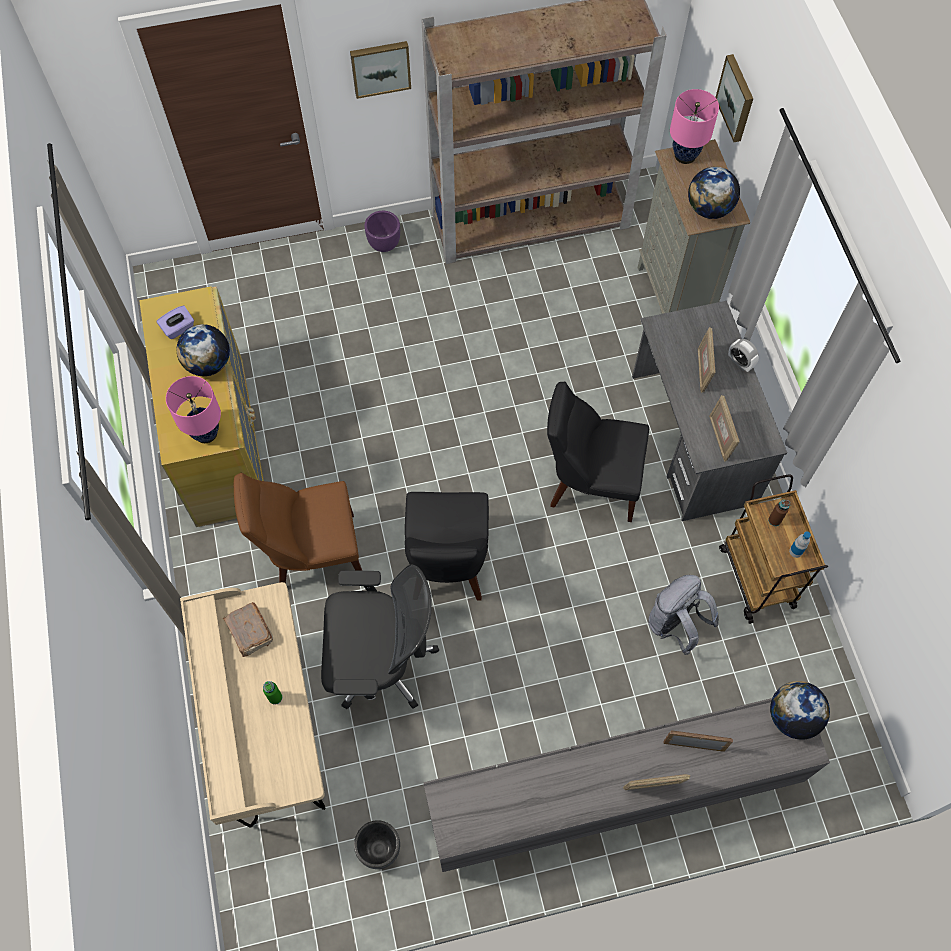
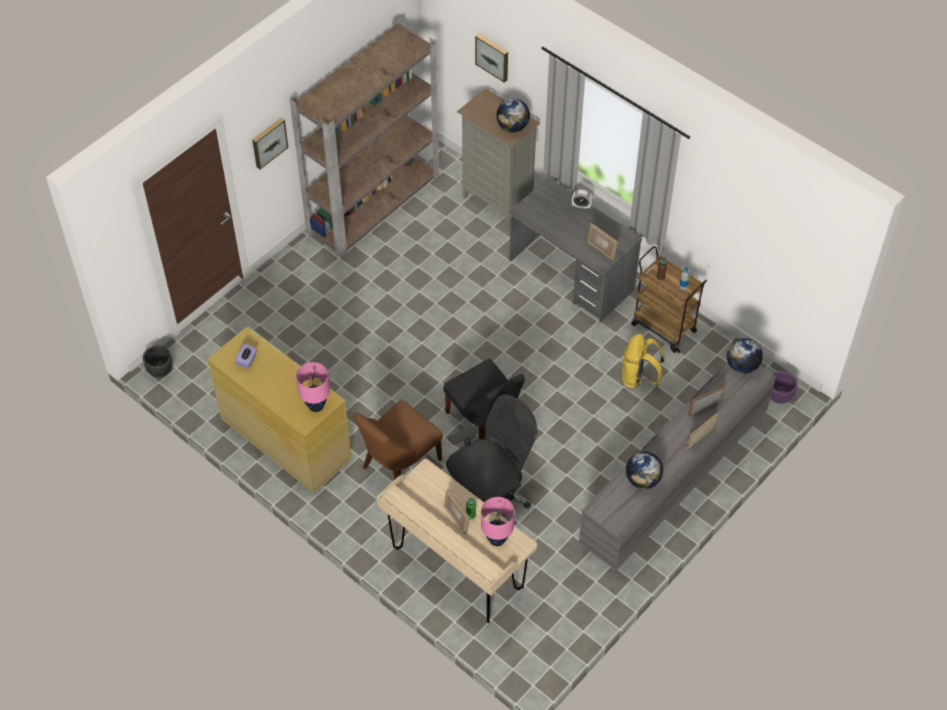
camera: 35 degrees left, 10 degrees down
(208, 363) = (283, 368): globe -> globe (643, 479)
(250, 633) = (428, 493): brown book -> none
(379, 850) = (570, 589): black planter -> black planter (160, 371)
(384, 244) = (291, 267): purple planter -> purple planter (778, 397)
(590, 483) = (531, 332): black chair -> none
(675, 625) = (639, 378): grey backpack -> yellow backpack
(685, 155) = (476, 105): pink table lamp -> pink table lamp (497, 539)
(702, 370) = (564, 221): picture frame -> picture frame (456, 519)

